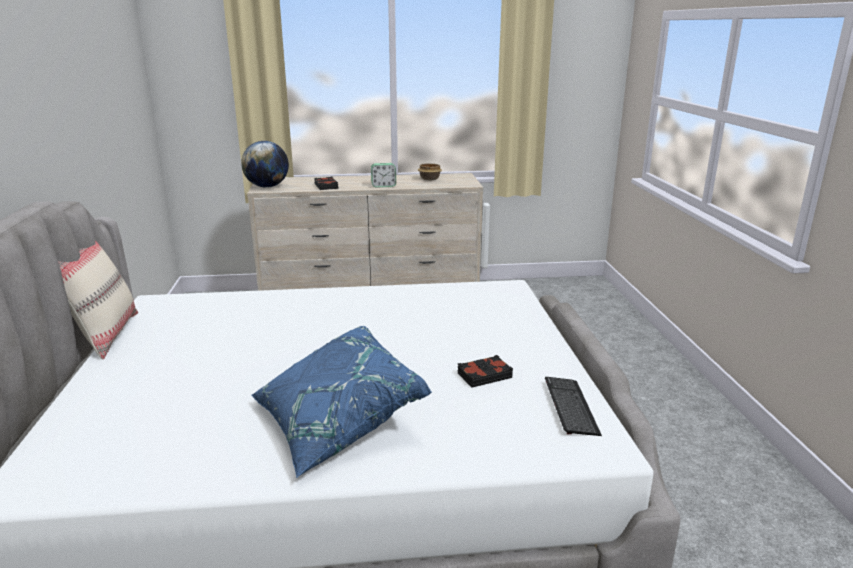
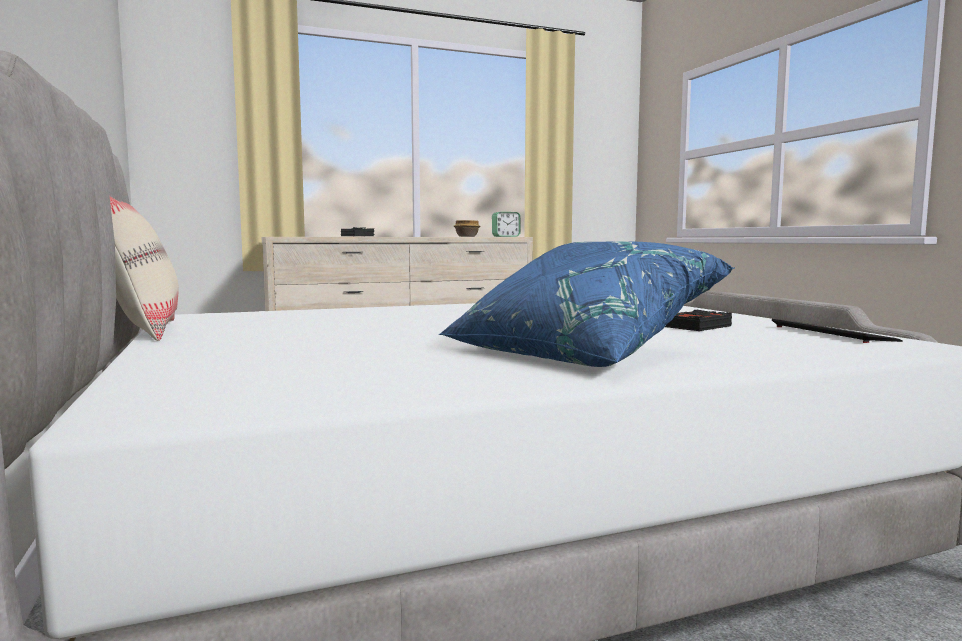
camera: 15 degrees left, 15 degrees down
(267, 187) = (285, 236): globe -> none
(383, 186) = (423, 236): alarm clock -> alarm clock (506, 236)

